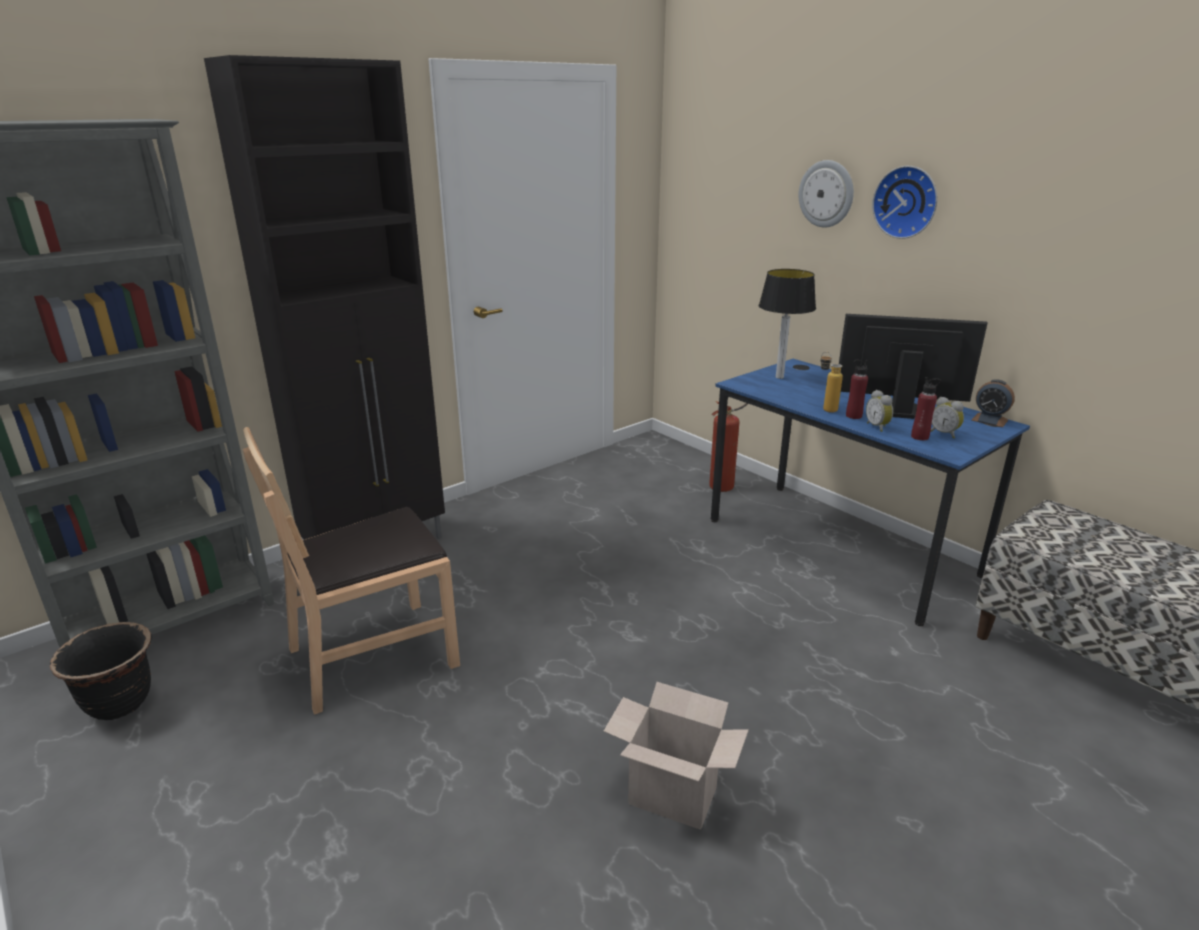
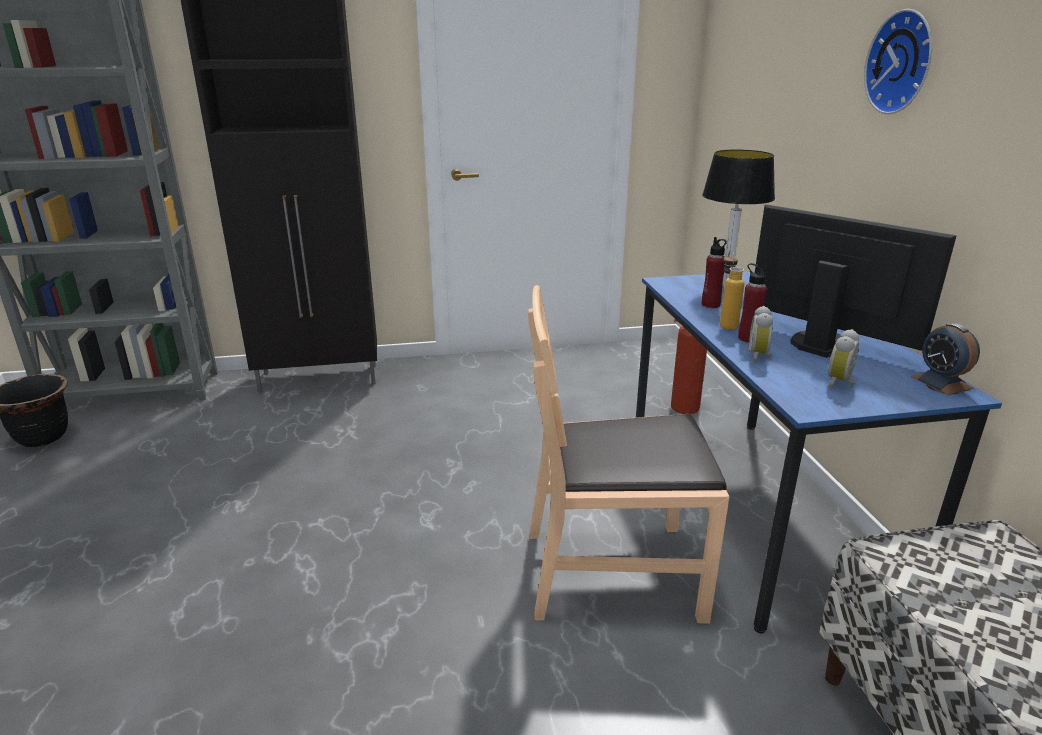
camera: 30 degrees right, 0 degrees up
(373, 655) = (218, 460): brown chair -> brown chair (613, 571)
(669, 797) = (281, 684): cardboard box -> none
(826, 194) = (828, 58): wall clock -> none
(920, 437) = (798, 378): red bottle -> red bottle (710, 305)
(944, 433) = (841, 382): alarm clock -> alarm clock turned 45 degrees clockwise

